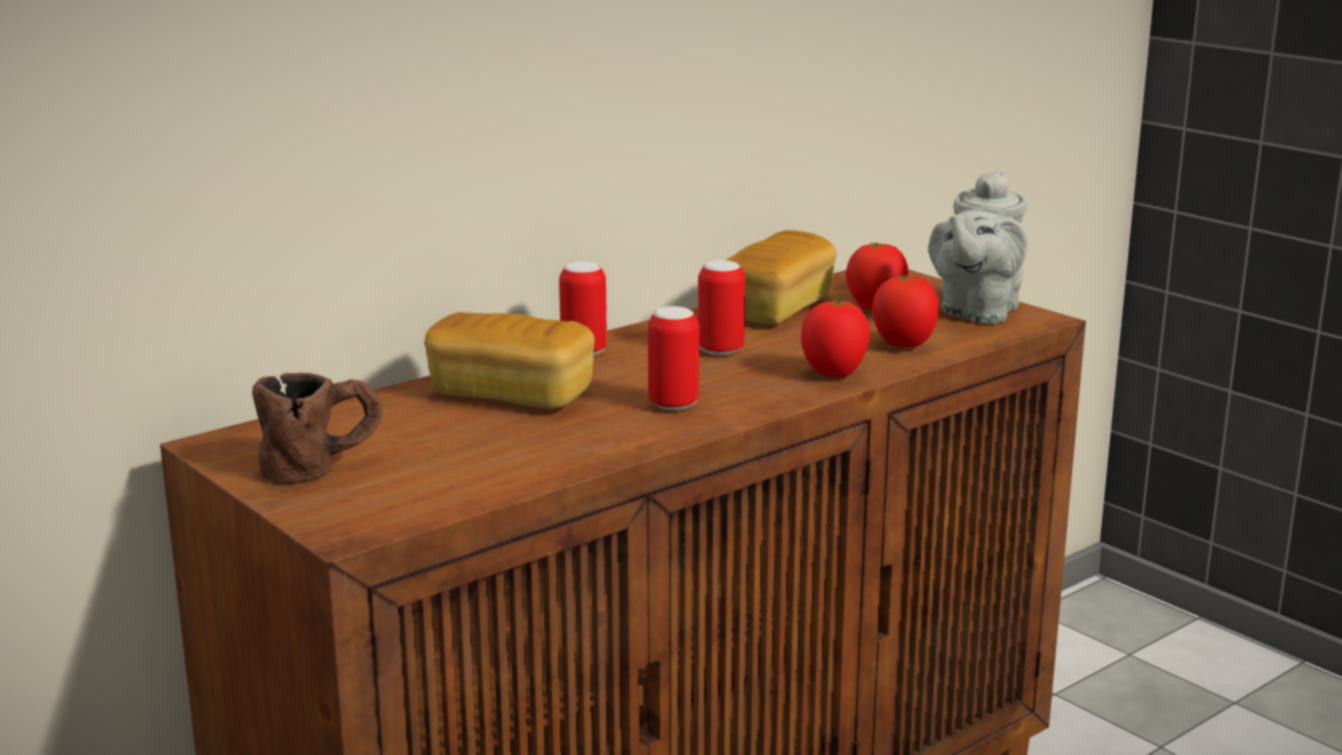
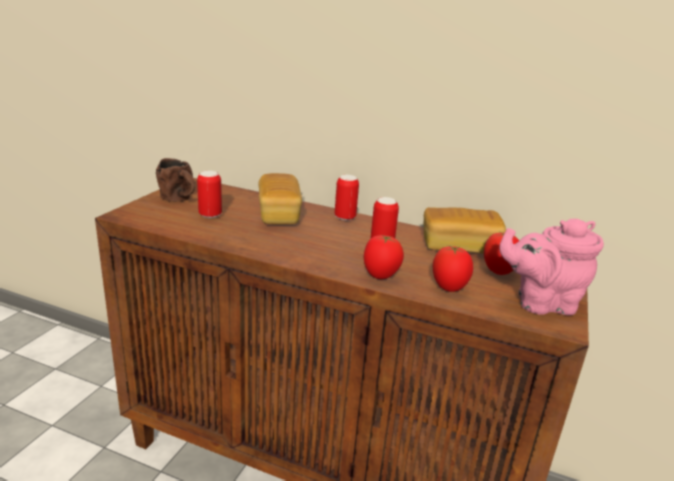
camera: 60 degrees right, 5 degrees up
(673, 405) = (298, 246): can -> can (210, 215)
(976, 312) = (540, 303): grey teapot -> pink teapot

